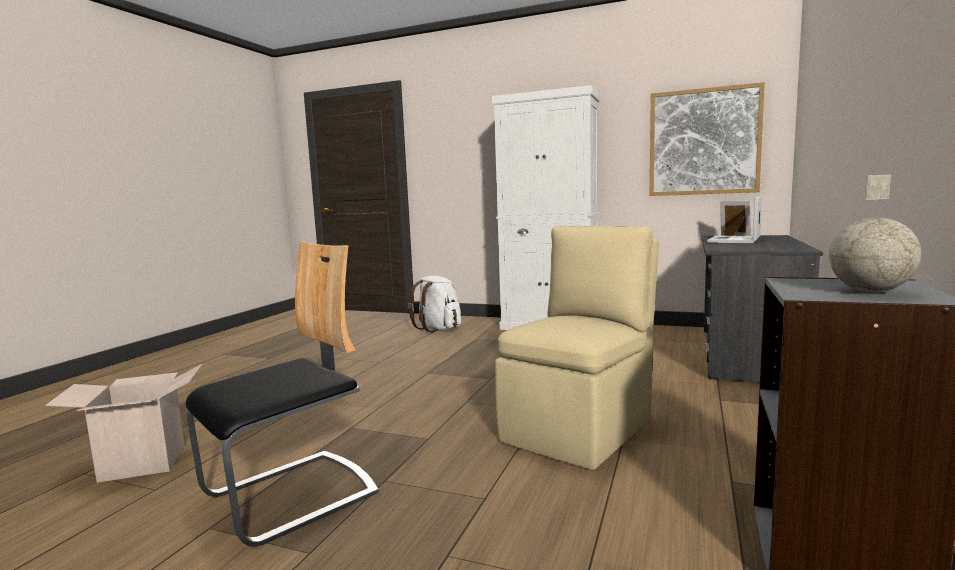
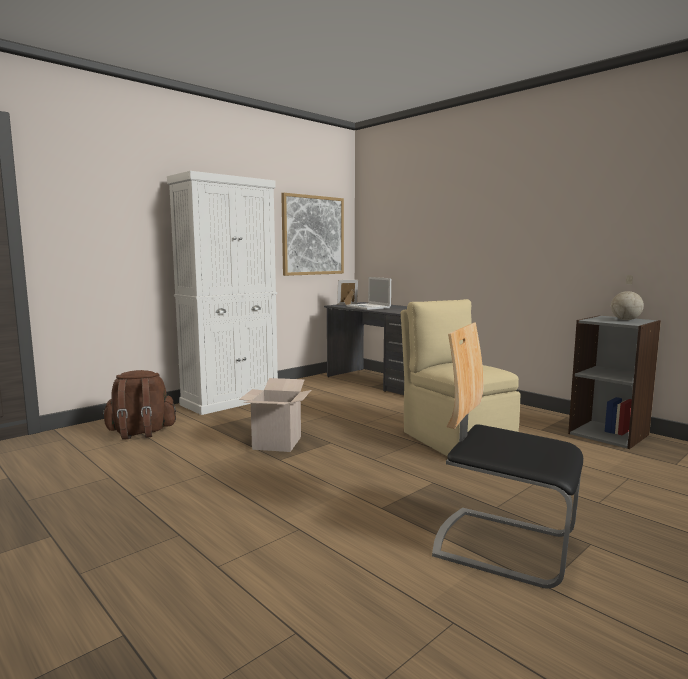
camera: 65 degrees left, 0 degrees up
(143, 462) = (370, 637): cardboard box -> cardboard box (277, 443)
(291, 496) = (504, 545): chair -> chair turned 45 degrees counterclockwise
(438, 329) = (141, 433): white backpack -> brown backpack

